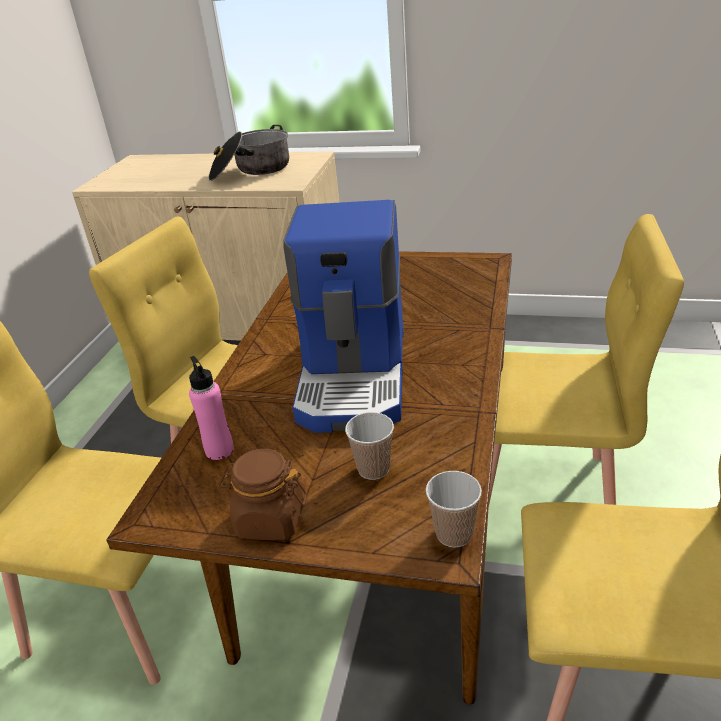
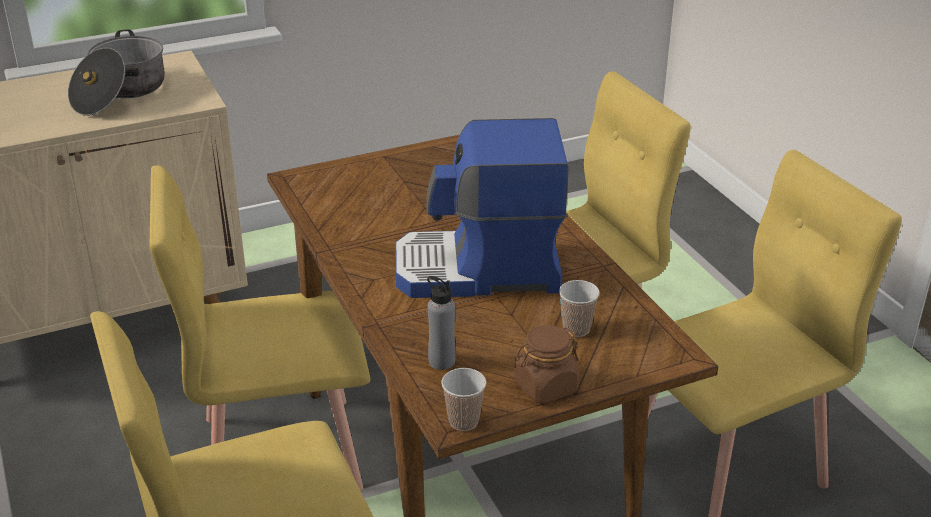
camera: 40 degrees left, 0 degrees up
(219, 450) = (441, 361): pink bottle -> grey bottle
(356, 376) = (479, 271): coffee machine -> coffee machine turned 120 degrees clockwise
(454, 534) = (673, 345): cup -> cup (463, 421)

